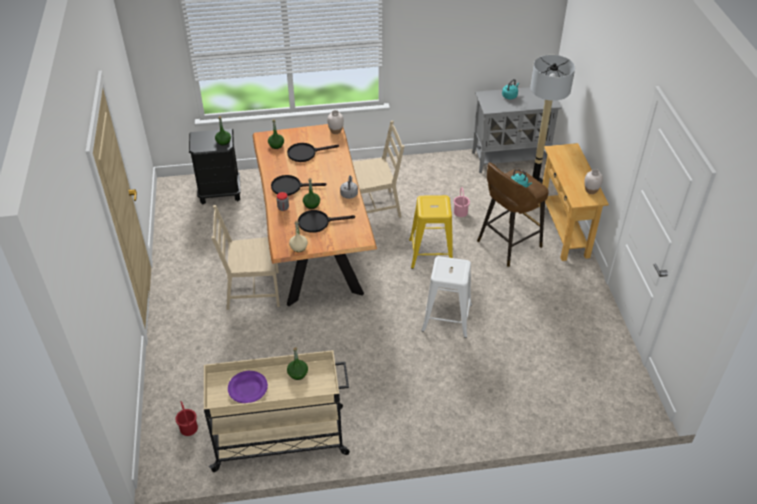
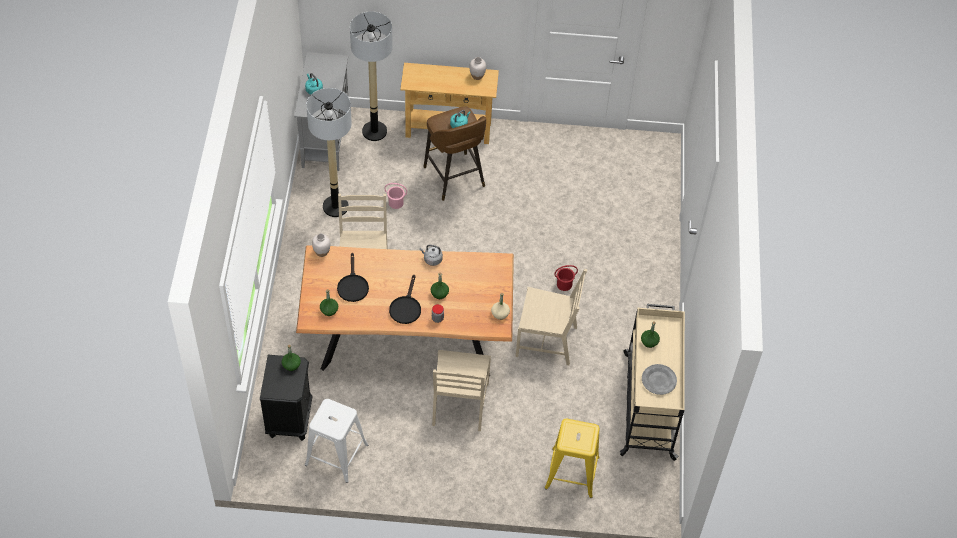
camera: 80 degrees left, 10 degrees up
(188, 428) = (623, 476): red bucket -> red bucket (564, 284)
(247, 388) = (658, 381): purple plate -> grey plate
(318, 222) = (468, 292): black frying pan -> none
(339, 342) = (547, 340): none -> beige chair
(431, 253) = (449, 242): yellow stool -> yellow stool (572, 472)
(440, 178) = (335, 206): none -> floor lamp
(447, 317) = (537, 250): white stool -> white stool (336, 454)

